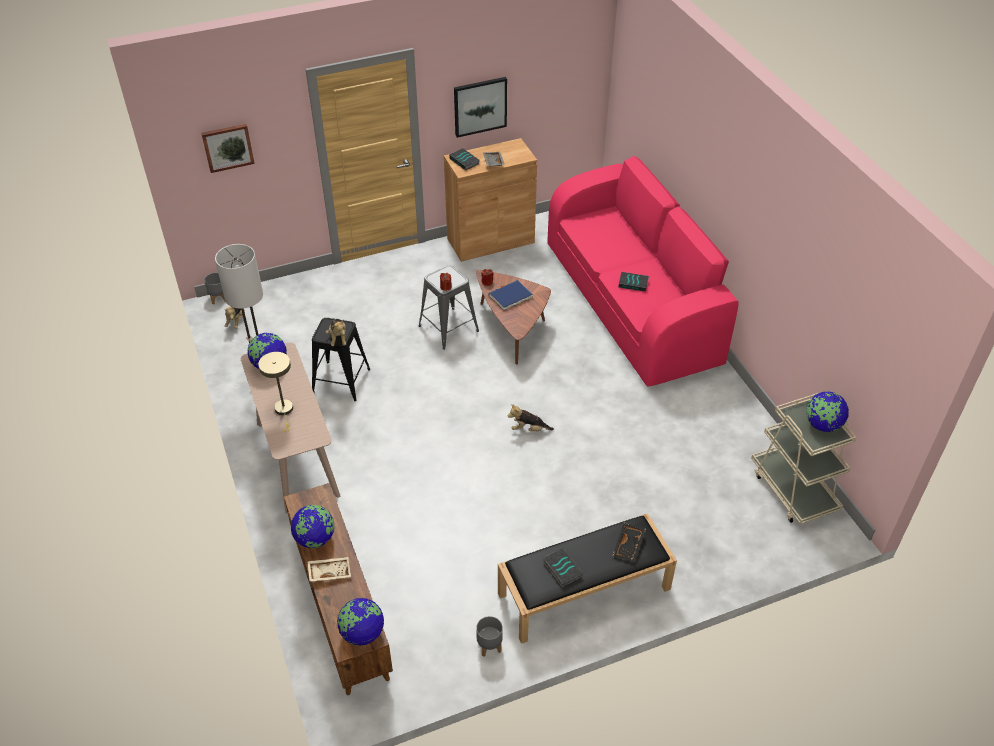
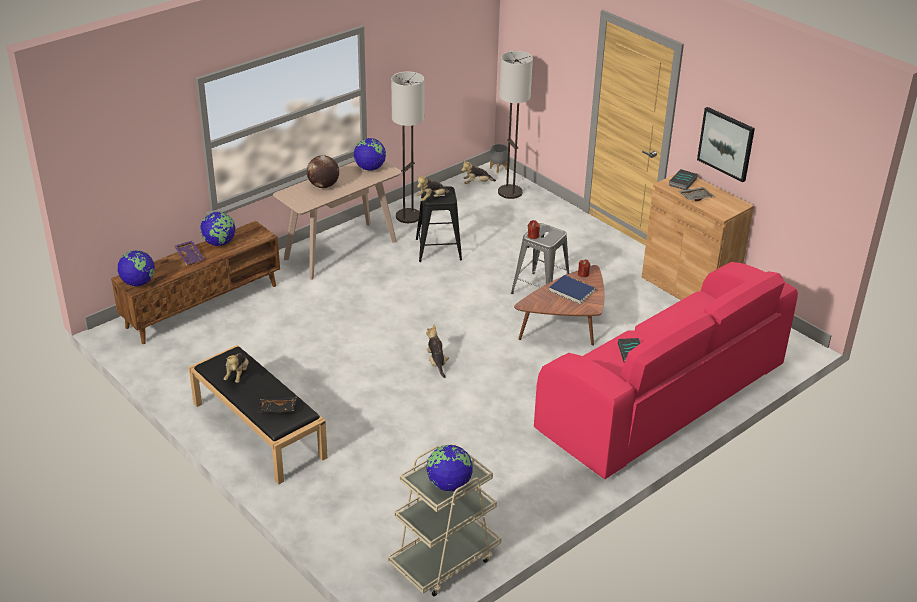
camera: 70 degrees right, 10 degrees down
(227, 147) = (538, 42): picture -> none
(269, 302) = (510, 192): none -> floor lamp
(284, 411) = (323, 186): beige table lamp -> globe
(329, 572) = (190, 256): beige tray -> purple tray
(489, 646) = (186, 387): grey planter -> none
(561, 569) = (237, 375): book -> plush toy

